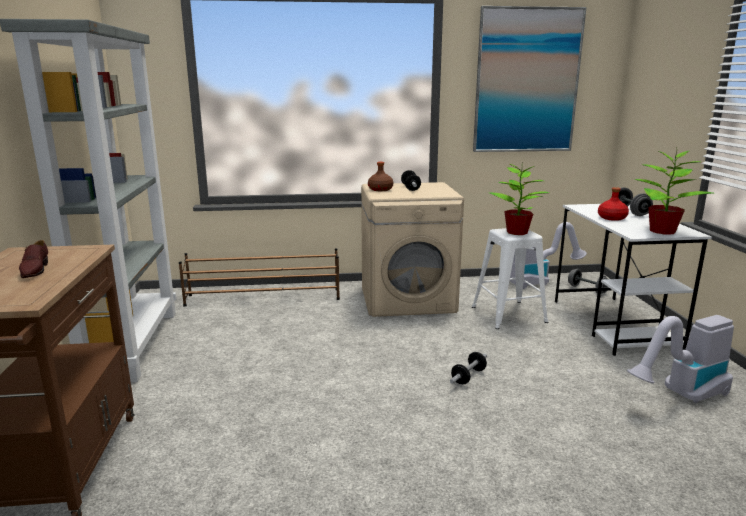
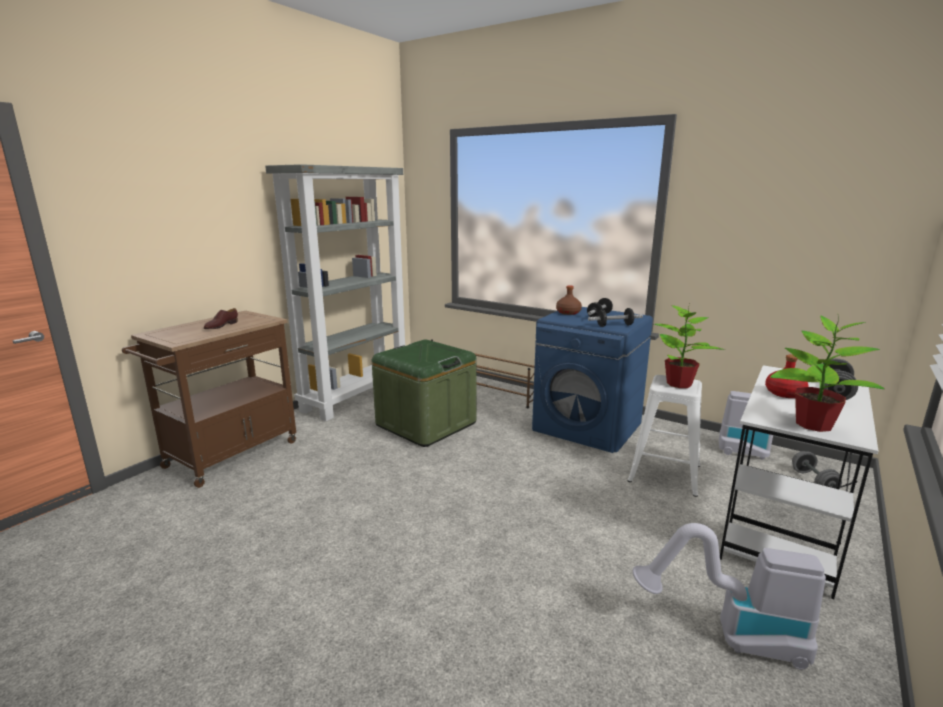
camera: 40 degrees right, 0 degrees up
(265, 344) = (426, 424): none -> green storage box
(409, 300) = (586, 427): beige washing machine -> blue washing machine
(468, 376) = (531, 509): dumbbell -> dumbbell (614, 325)
(527, 81) = (776, 210): picture -> none

